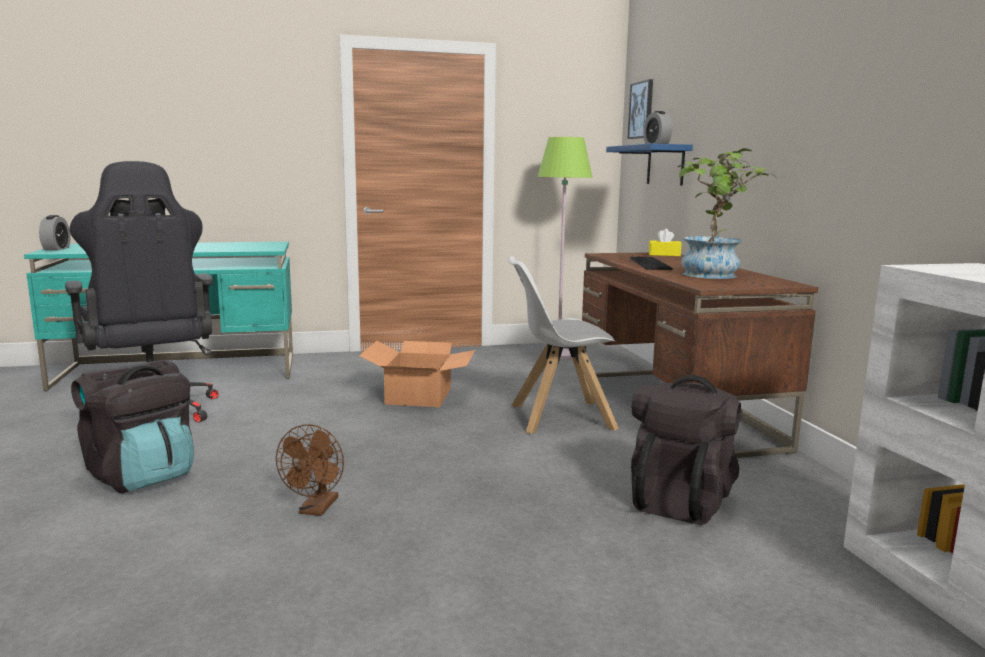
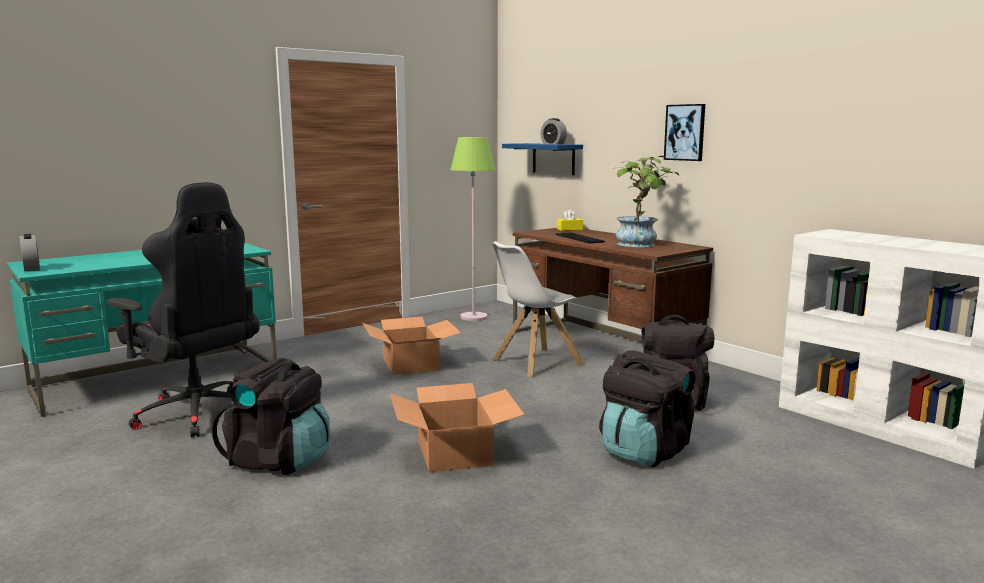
camera: 25 degrees left, 0 degrees up
(316, 509) = (455, 452): brown fan -> cardboard box
(546, 567) = (644, 451): none -> black backpack
(641, 110) = (521, 113): picture -> picture (685, 132)

